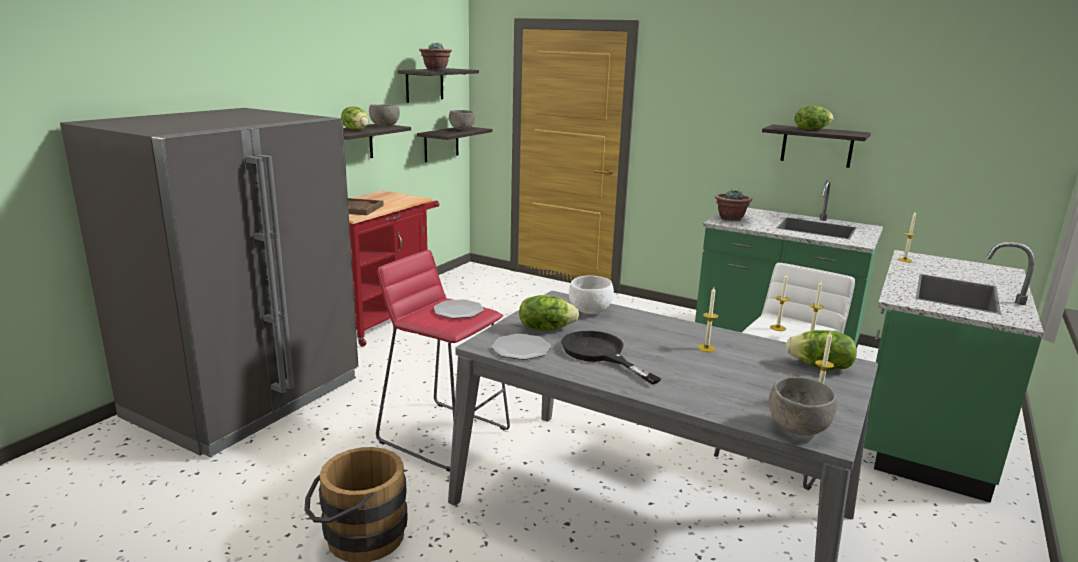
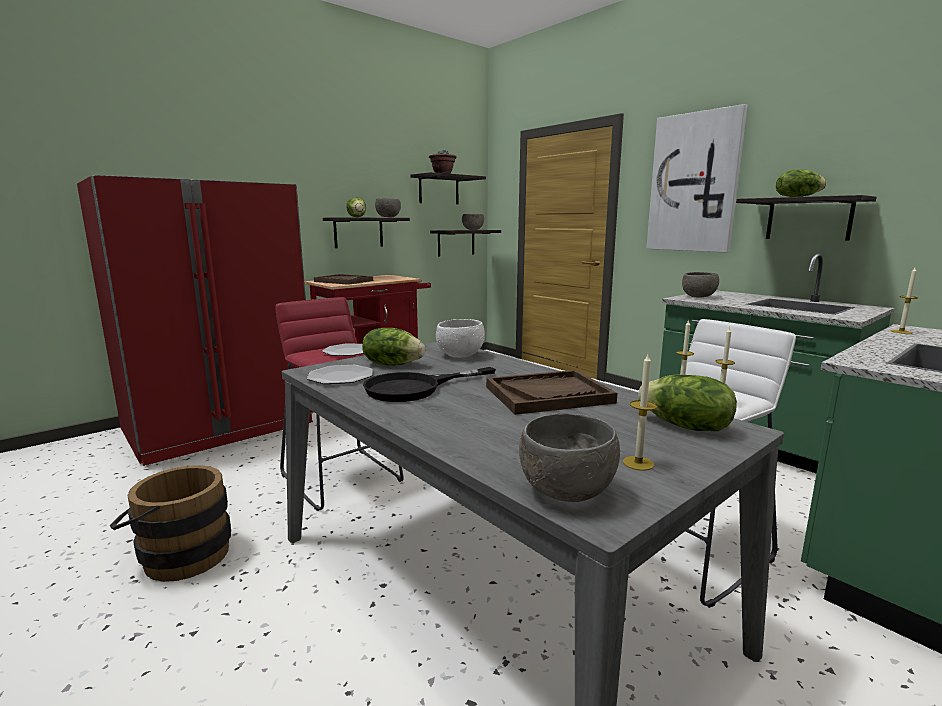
camera: 20 degrees right, 5 degrees down
(247, 397) = (220, 426): grey fridge -> red fridge
(600, 354) = (415, 388): black frying pan -> black frying pan turned 105 degrees counterclockwise
(706, 348) = (548, 395): candle -> brown tray
(713, 101) = (694, 183): none -> picture
(730, 218) = (698, 297): potted plant -> grey bowl

